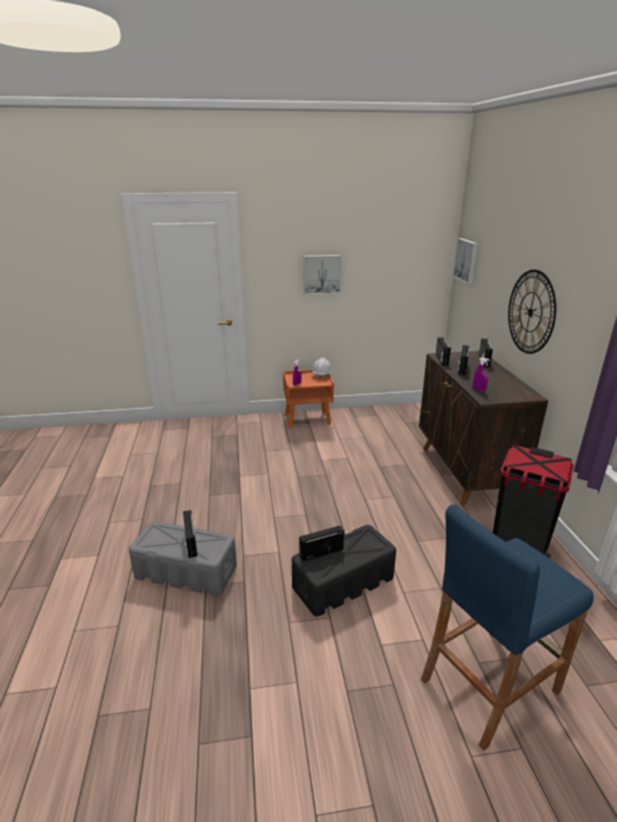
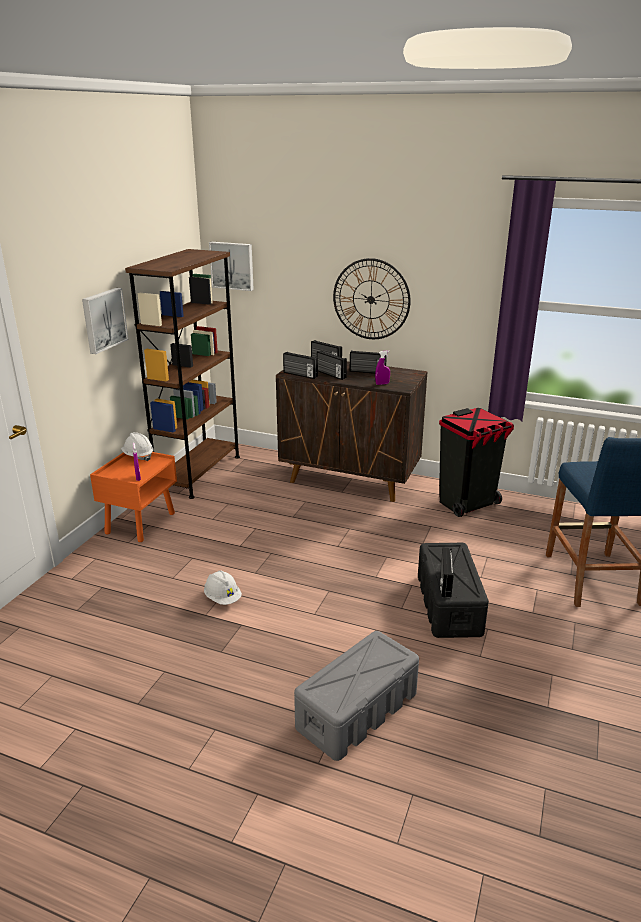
camera: 60 degrees left, 0 degrees up
(190, 543) = (366, 665): radio -> radio (367, 372)
(260, 475) = (223, 598): none -> white hard hat
(386, 413) = (199, 473): none -> brown bookcase

